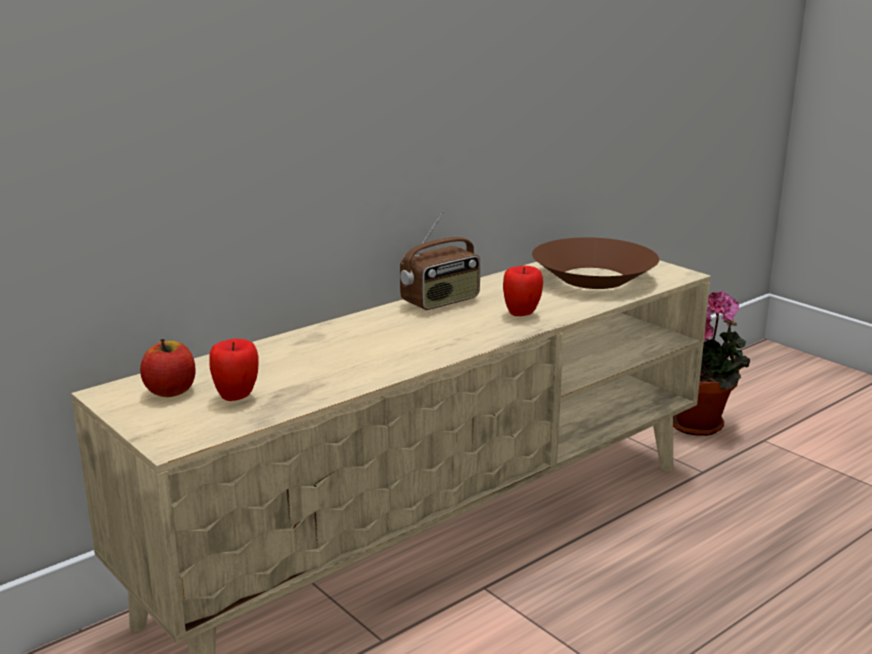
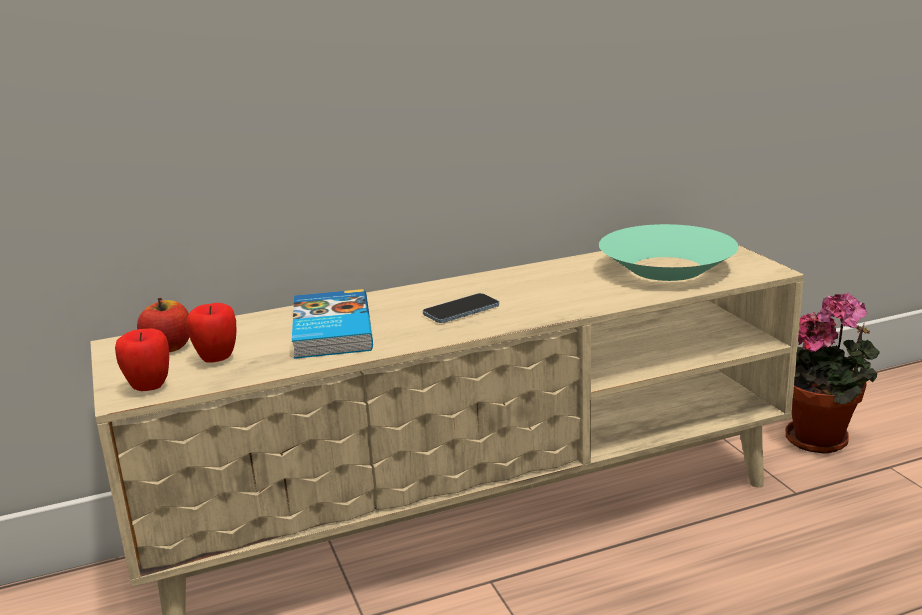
camera: 20 degrees right, 0 degrees up
(328, 359) = (330, 330): none -> book
(441, 301) = (487, 282): radio -> none
(441, 330) = (461, 311): none -> phone
(521, 314) = (556, 301): apple -> apple (149, 388)
(593, 277) = (666, 268): brown bowl -> turquoise bowl

